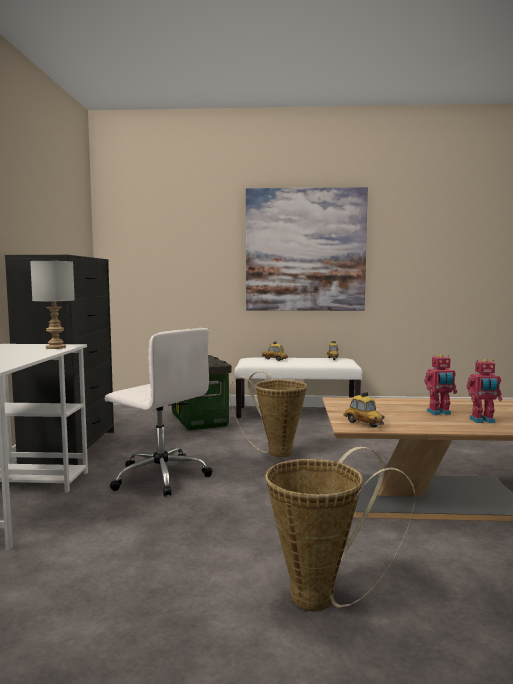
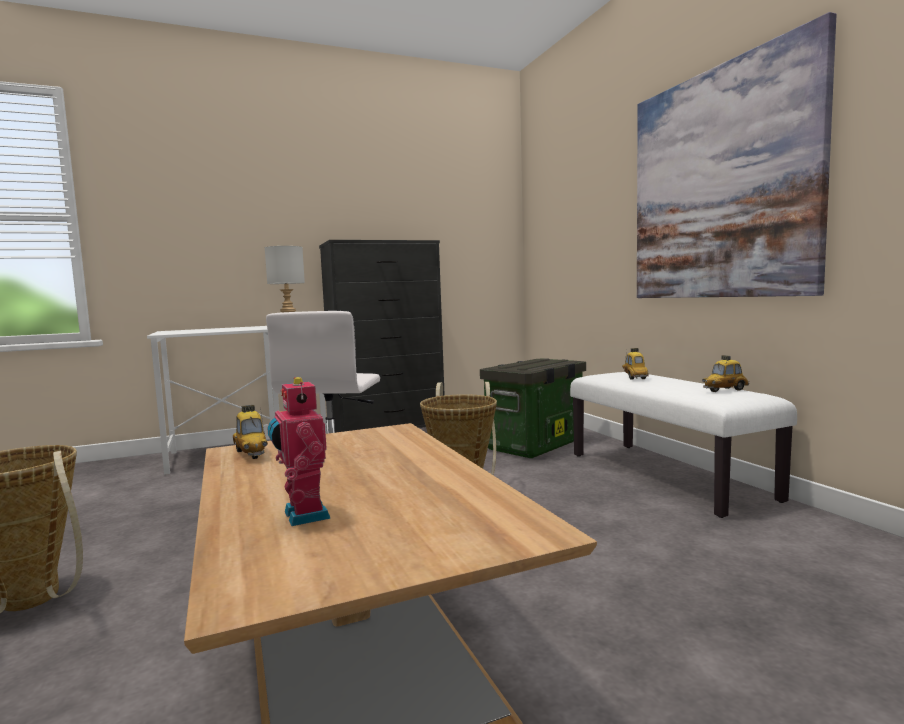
camera: 65 degrees right, 0 degrees up
(363, 424) = (251, 453): toy car -> toy car turned 60 degrees counterclockwise
(439, 413) = (351, 483): toy robot -> none

